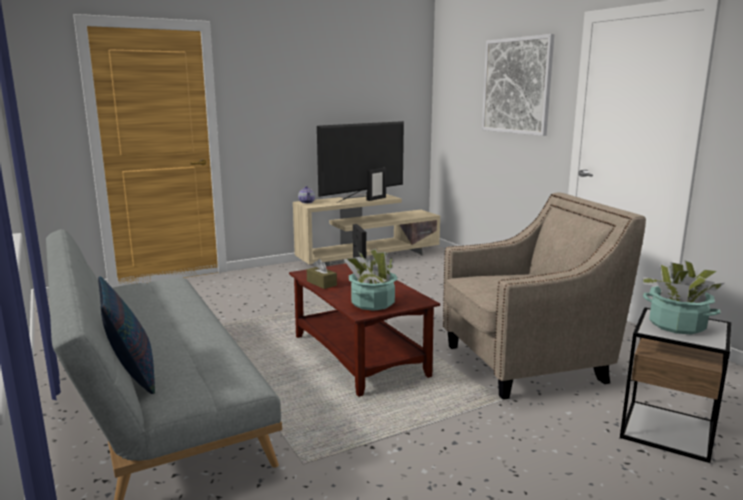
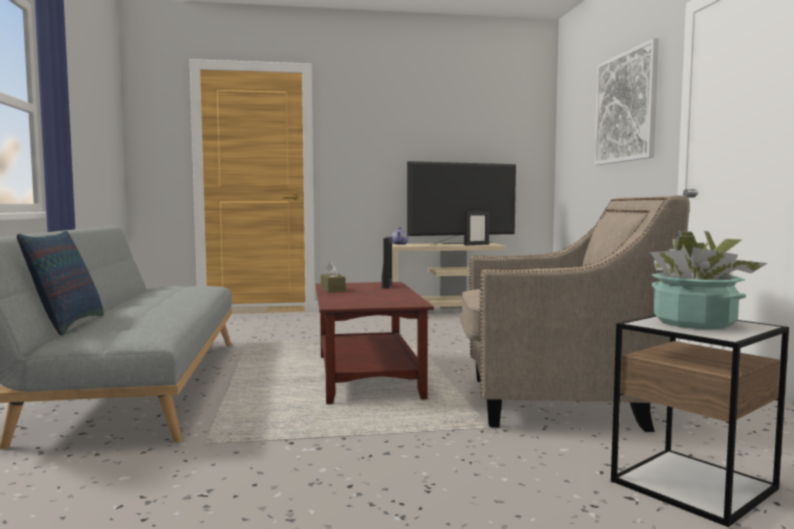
camera: 20 degrees right, 10 degrees down
(372, 303) = (359, 302): potted plant -> none

